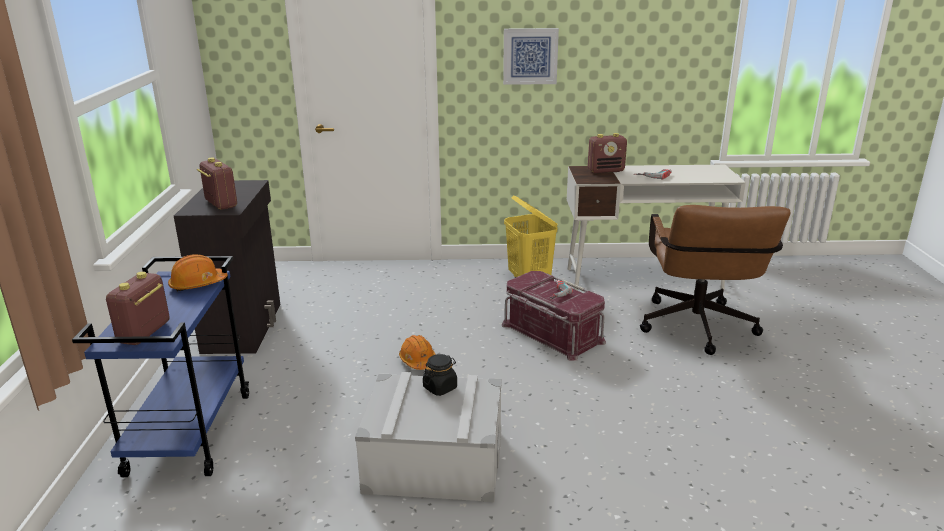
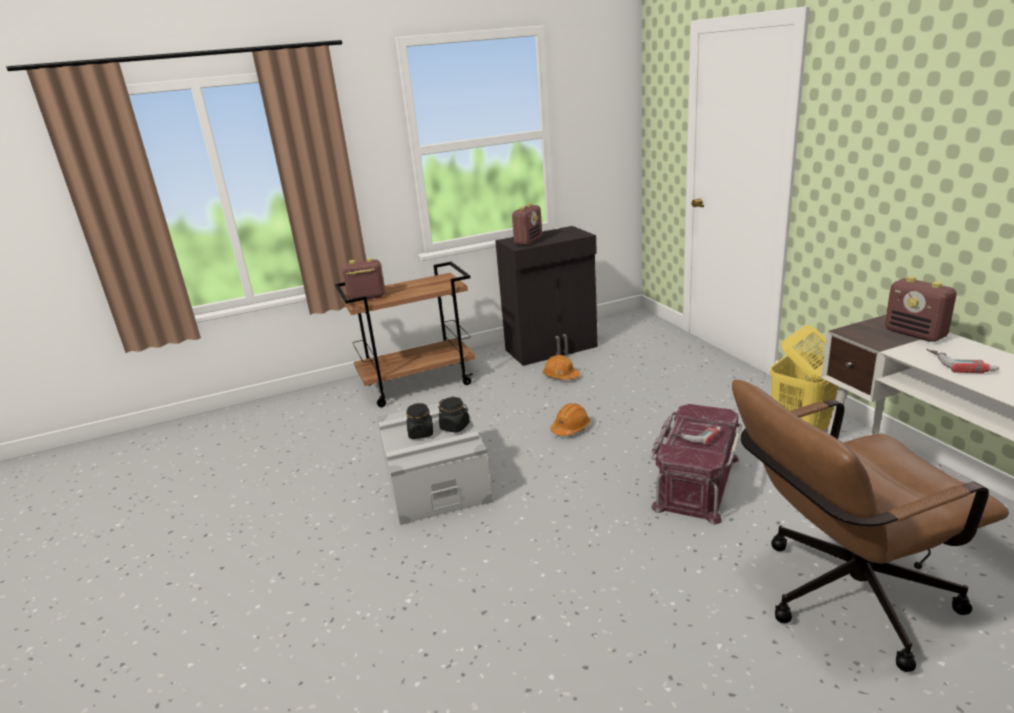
camera: 70 degrees right, 0 degrees up
(190, 432) = (419, 383): blue cart -> brown cart
(198, 284) = (439, 286): orange hard hat -> orange hard hat (560, 376)
(431, 411) = (421, 433): none -> black jar
(530, 56) = (892, 151): picture -> none

